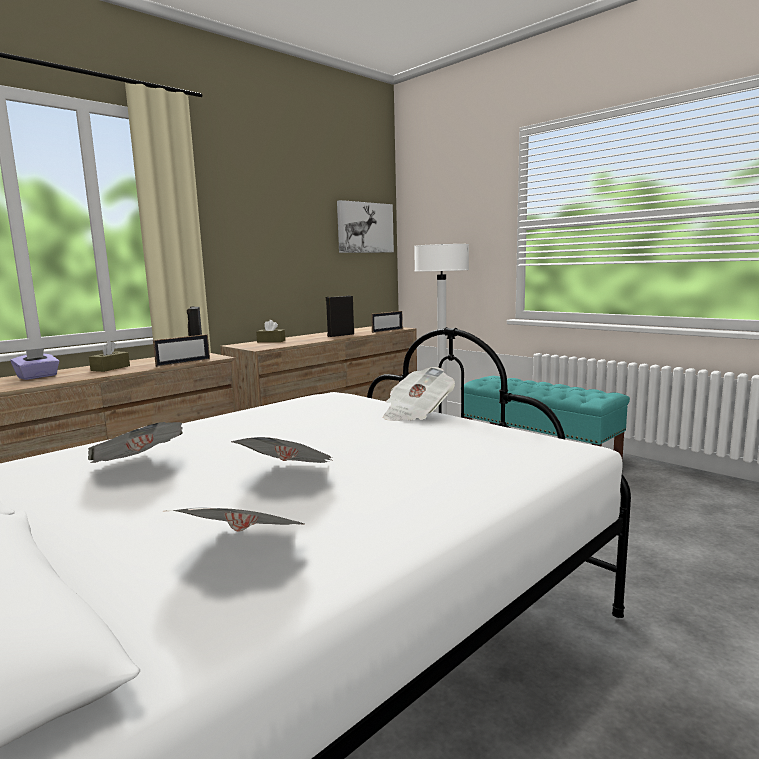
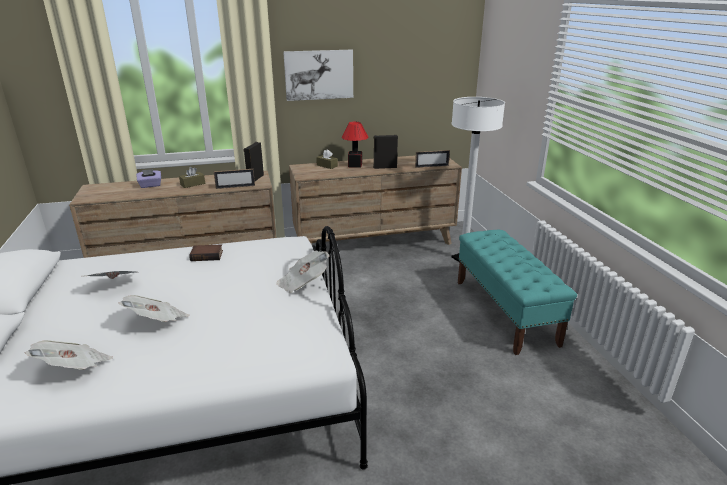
camera: 30 degrees right, 15 degrees up
(237, 420) = (207, 255): none -> book
(304, 338) = (355, 165): none -> table lamp
(365, 227) = (439, 65): picture -> picture (319, 74)

